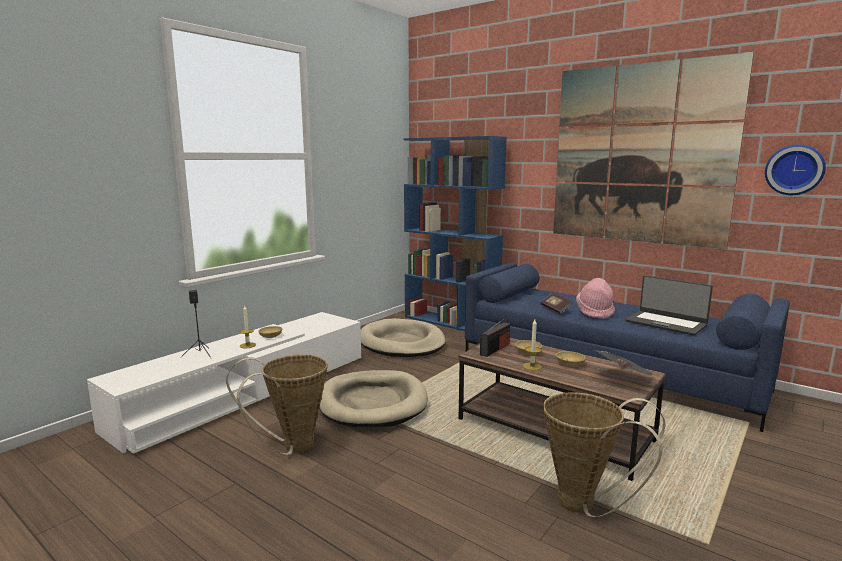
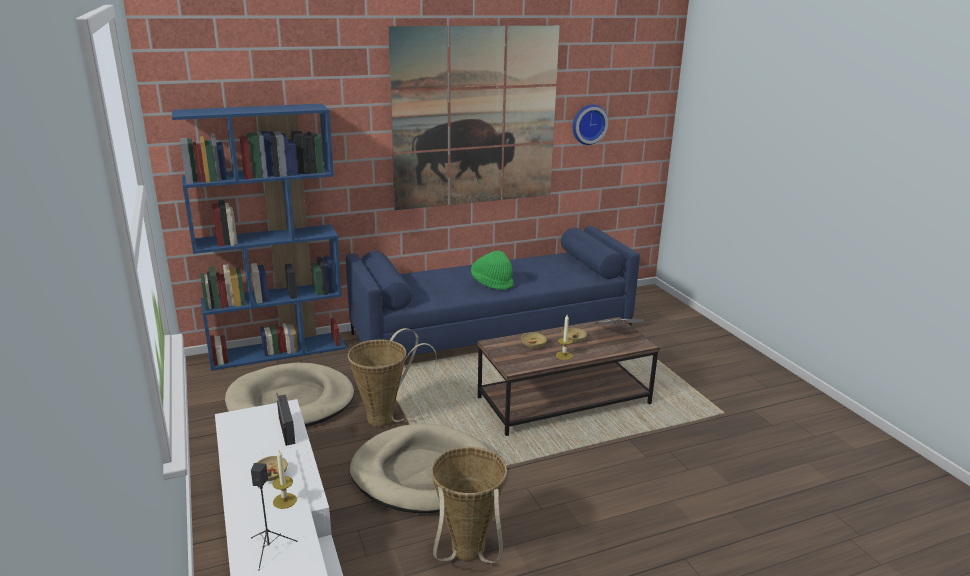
camera: 60 degrees left, 10 degrees up
(495, 349) = (511, 355): radio -> radio (286, 430)
(555, 309) = (464, 293): book -> none
(585, 505) = (664, 435): basket -> basket (387, 418)
(595, 312) = (492, 283): pink hat -> green hat
(666, 323) = (547, 273): laptop -> none

